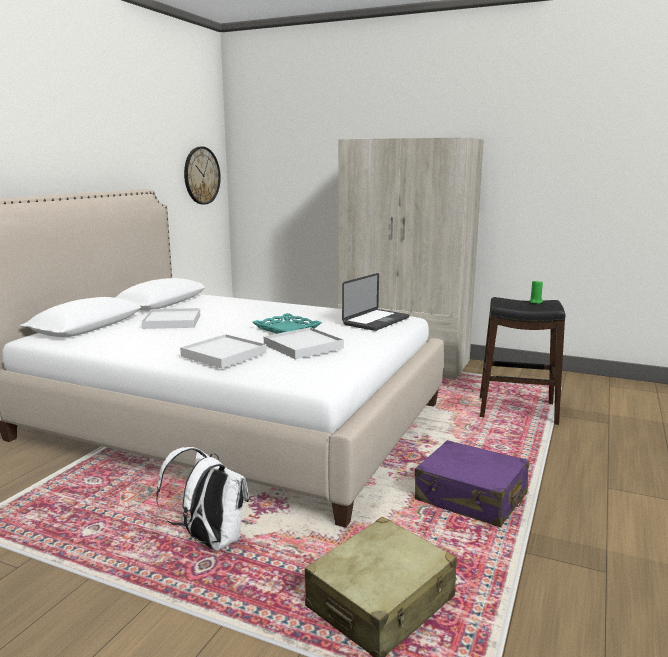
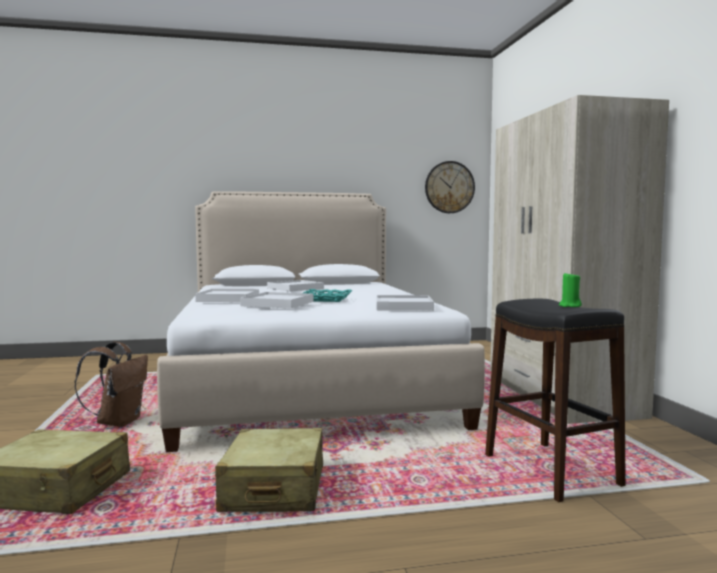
camera: 55 degrees right, 10 degrees down
(210, 541) = (118, 422): white backpack -> brown backpack
(376, 321) = (403, 306): laptop -> white tray
(471, 498) = (274, 489): purple suitcase -> beige suitcase

